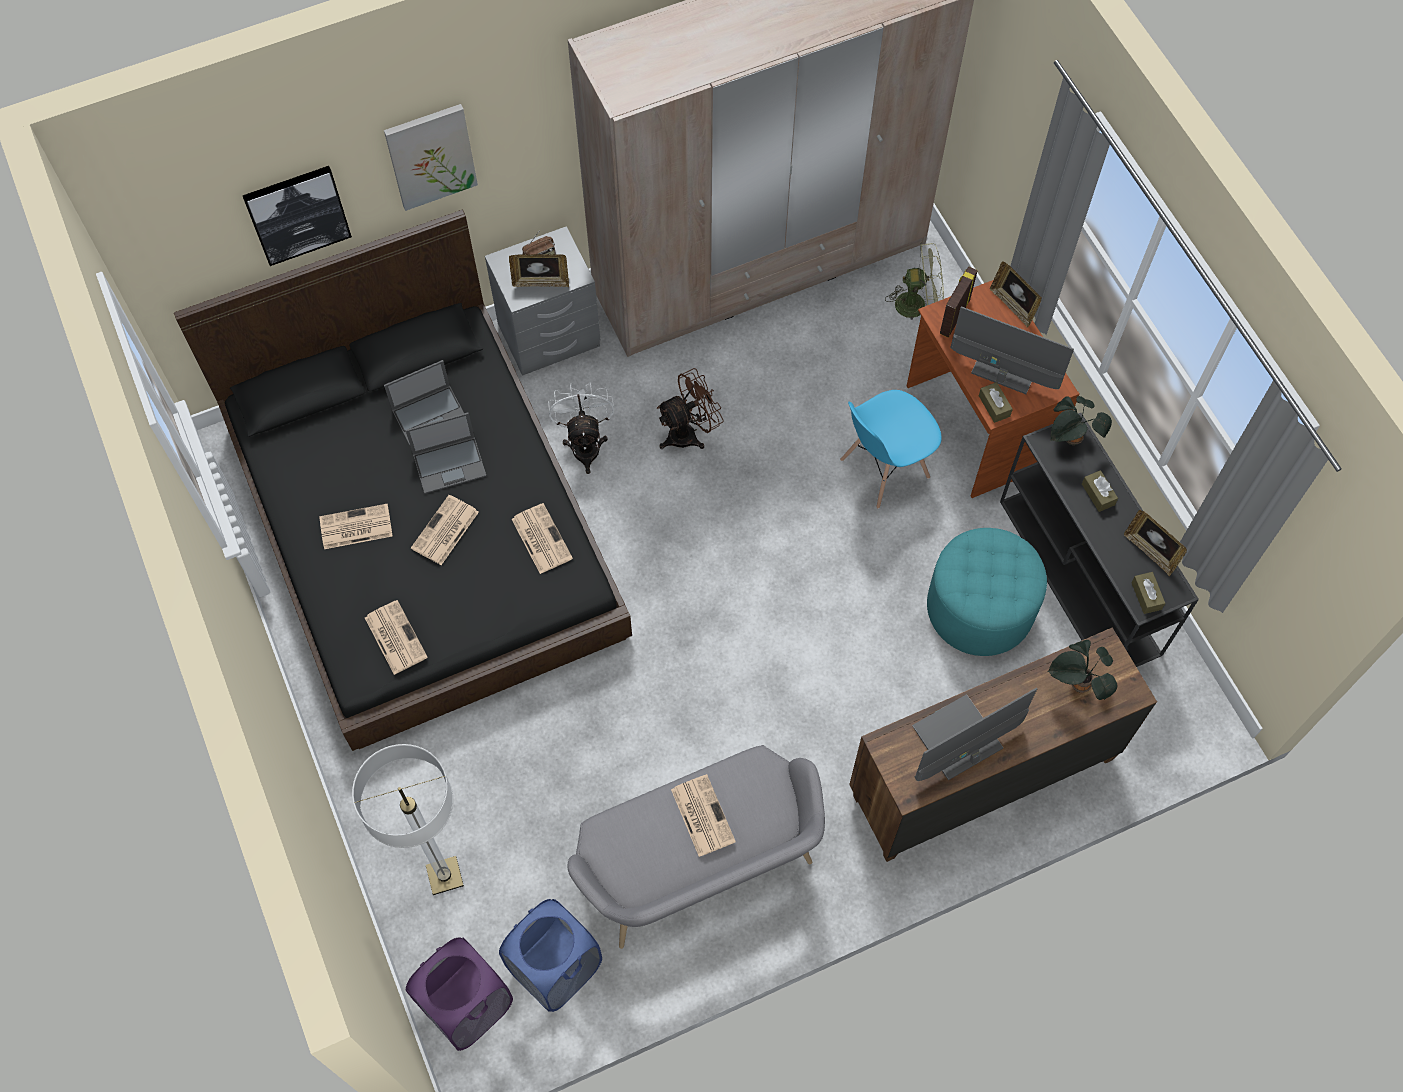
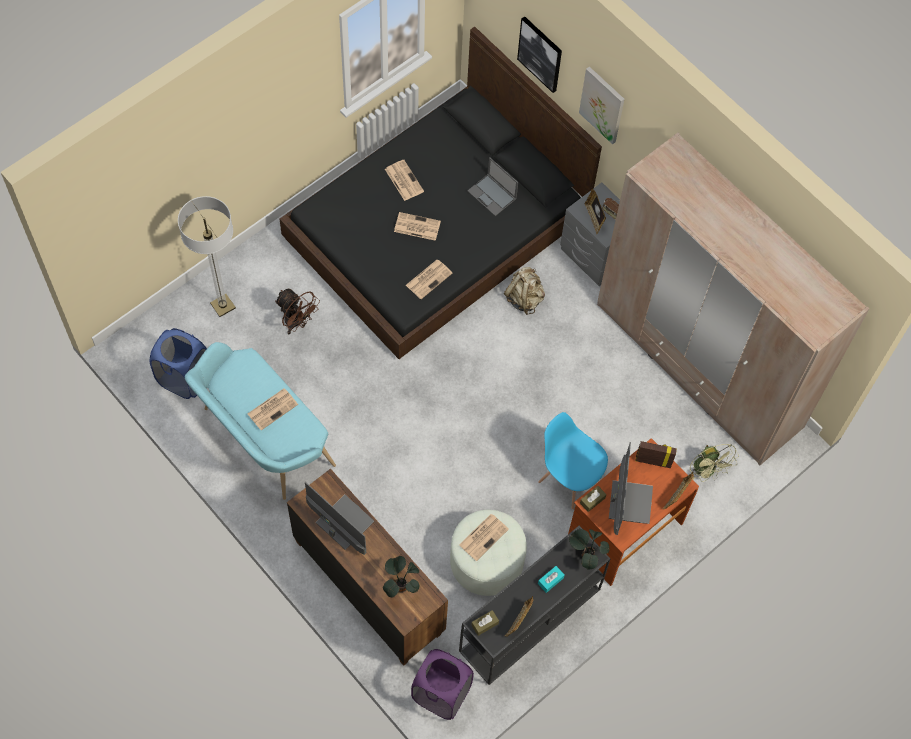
camera: 70 degrees right, 0 degrees up
(395, 637) = (340, 222): newspaper -> newspaper (484, 536)
(450, 464) = (462, 216): laptop -> none
(467, 1005) = (152, 340): purple laundry basket -> purple laundry basket (441, 694)
(585, 444) = (524, 298): white fan -> beige backpack
(689, 433) = (553, 355): brown fan -> brown fan (297, 323)
(700, 870) = (262, 439): grey bench -> turquoise bench
(980, 607) = (486, 561): turquoise ottoman -> white ottoman
(1098, 494) = (550, 580): brown tissue box -> turquoise tissue box

